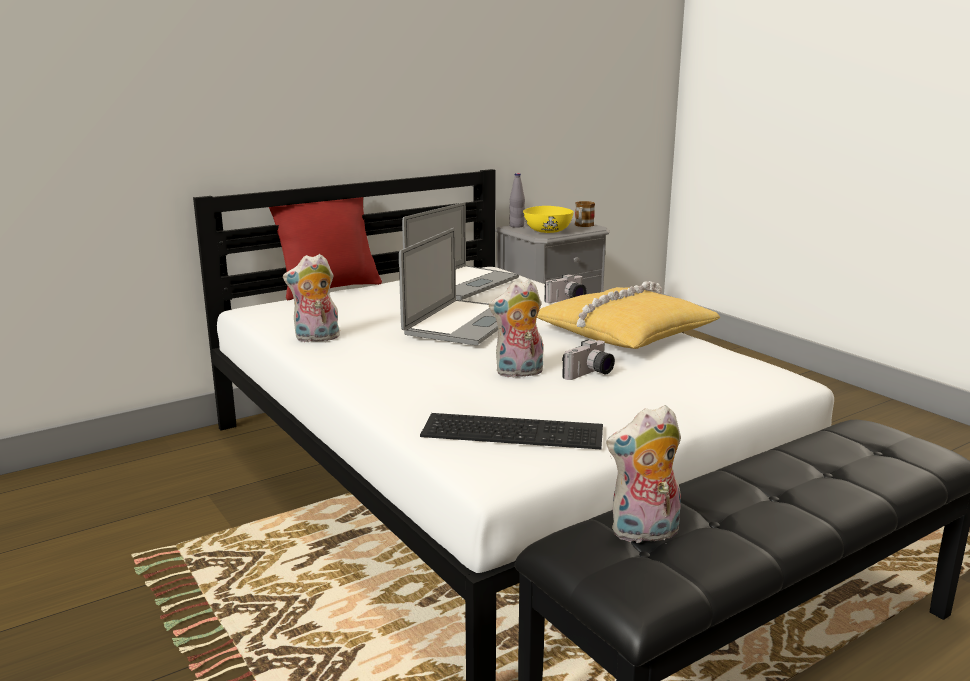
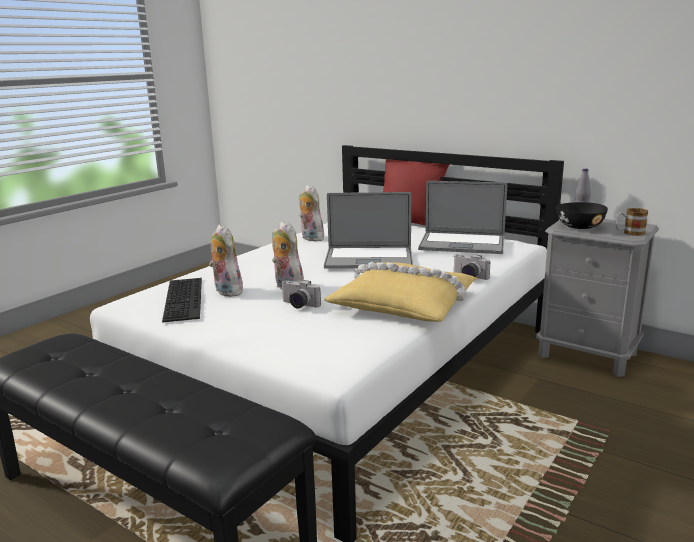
camera: 70 degrees right, 0 degrees up
(547, 231) = (579, 227): yellow bowl -> black bowl
(644, 534) = (72, 353): plush toy -> plush toy (226, 291)

